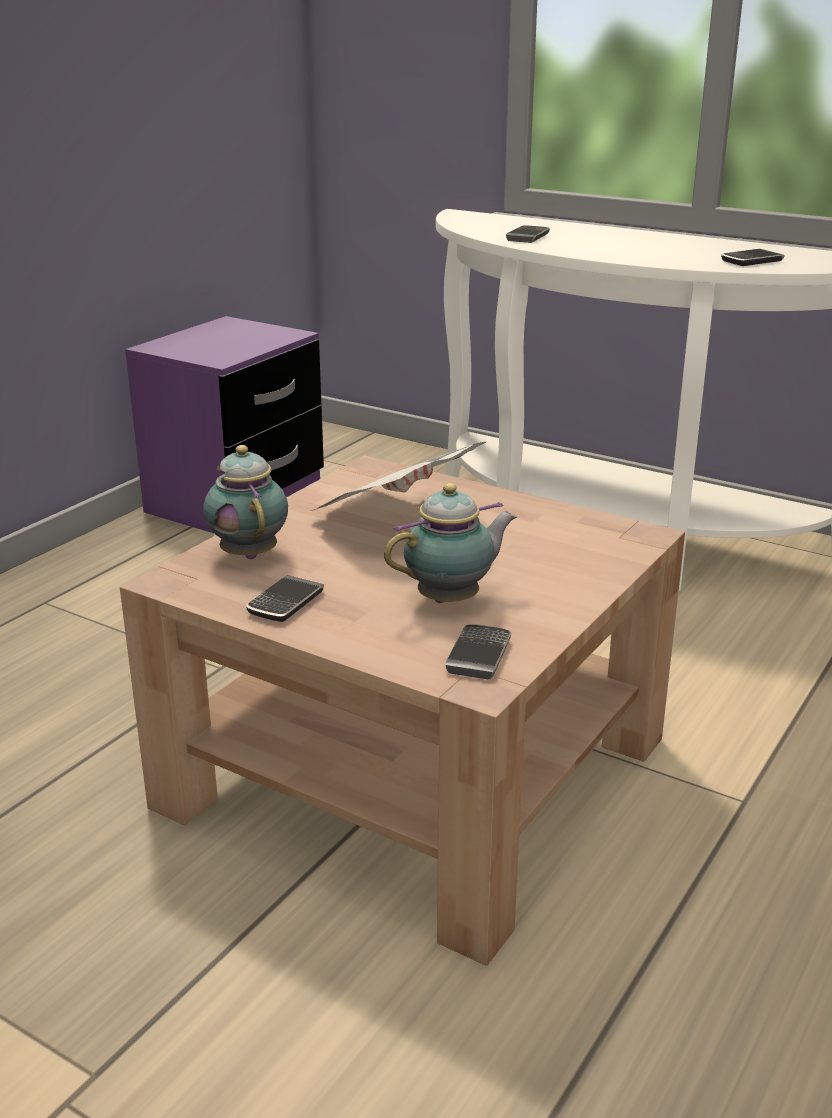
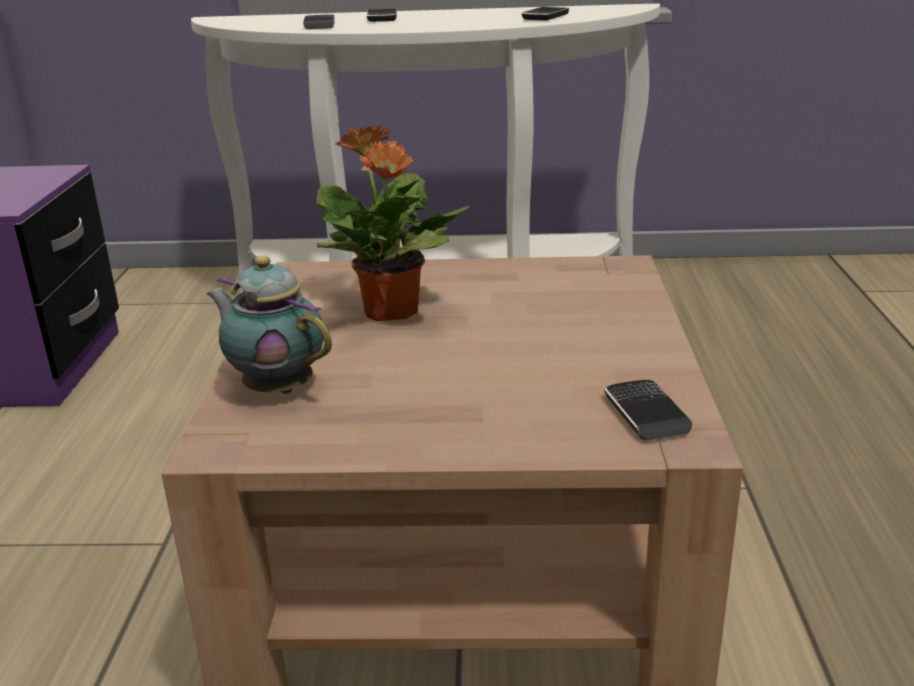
camera: 30 degrees left, 0 degrees up
(286, 603) = (386, 427): phone -> phone (382, 18)
(396, 520) = (391, 312): newspaper -> potted plant
(452, 599) = (547, 369): teapot -> none

